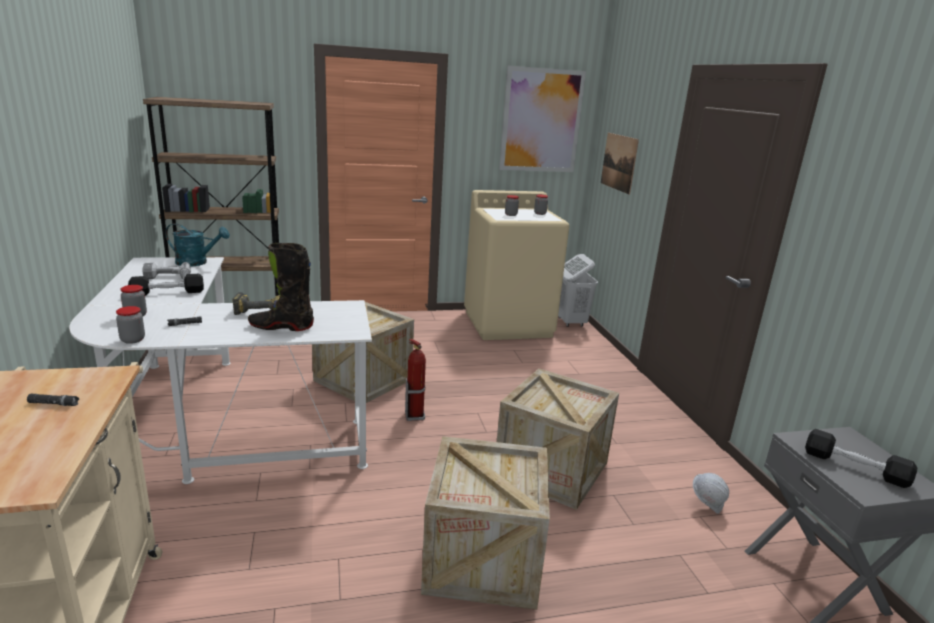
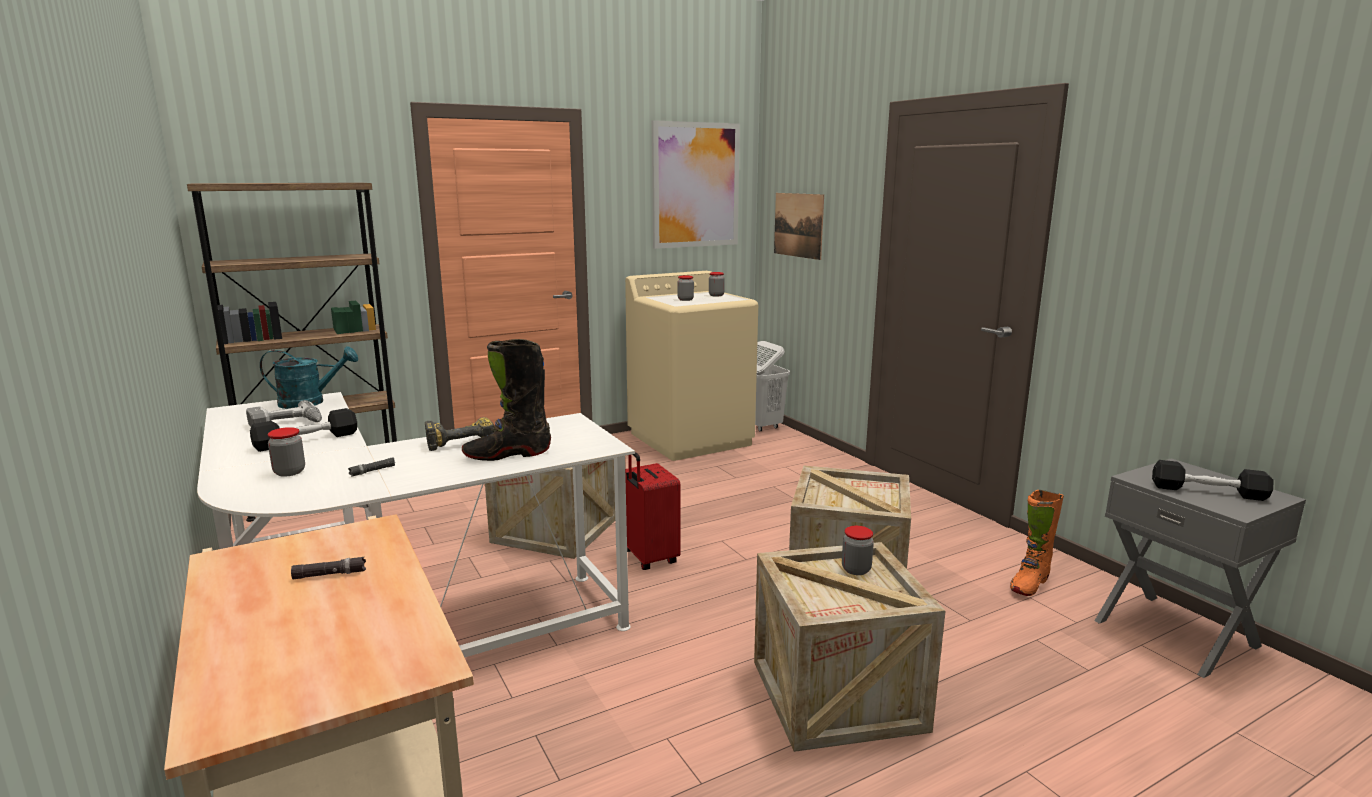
camera: 15 degrees left, 5 degrees down
(132, 340) = (317, 499): jar -> jar (856, 570)
(414, 416) = (649, 558): fire extinguisher -> red suitcase
(707, 505) = (1029, 584): white hard hat -> orange boot

